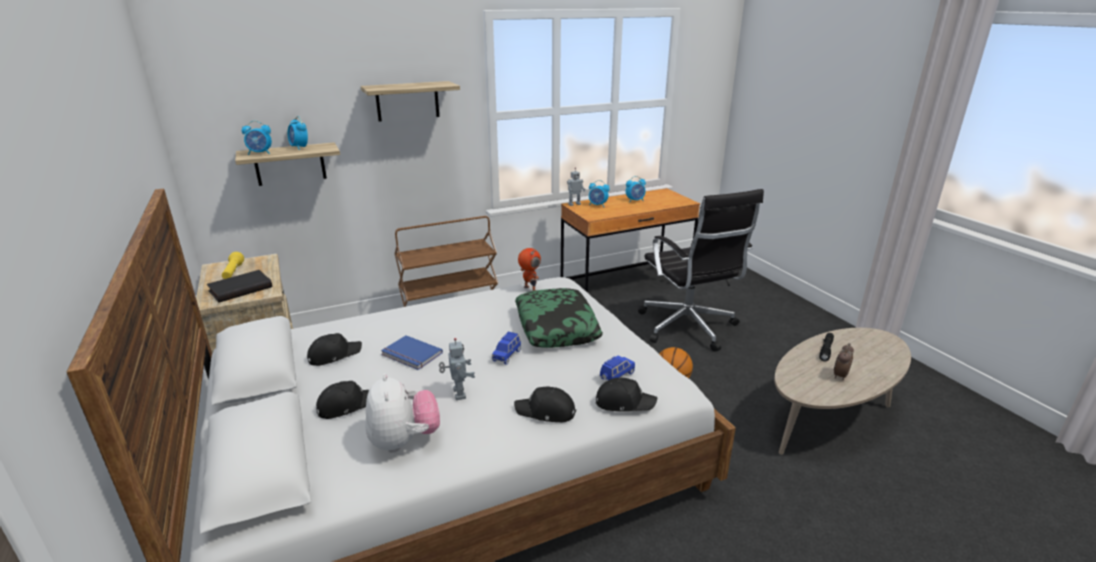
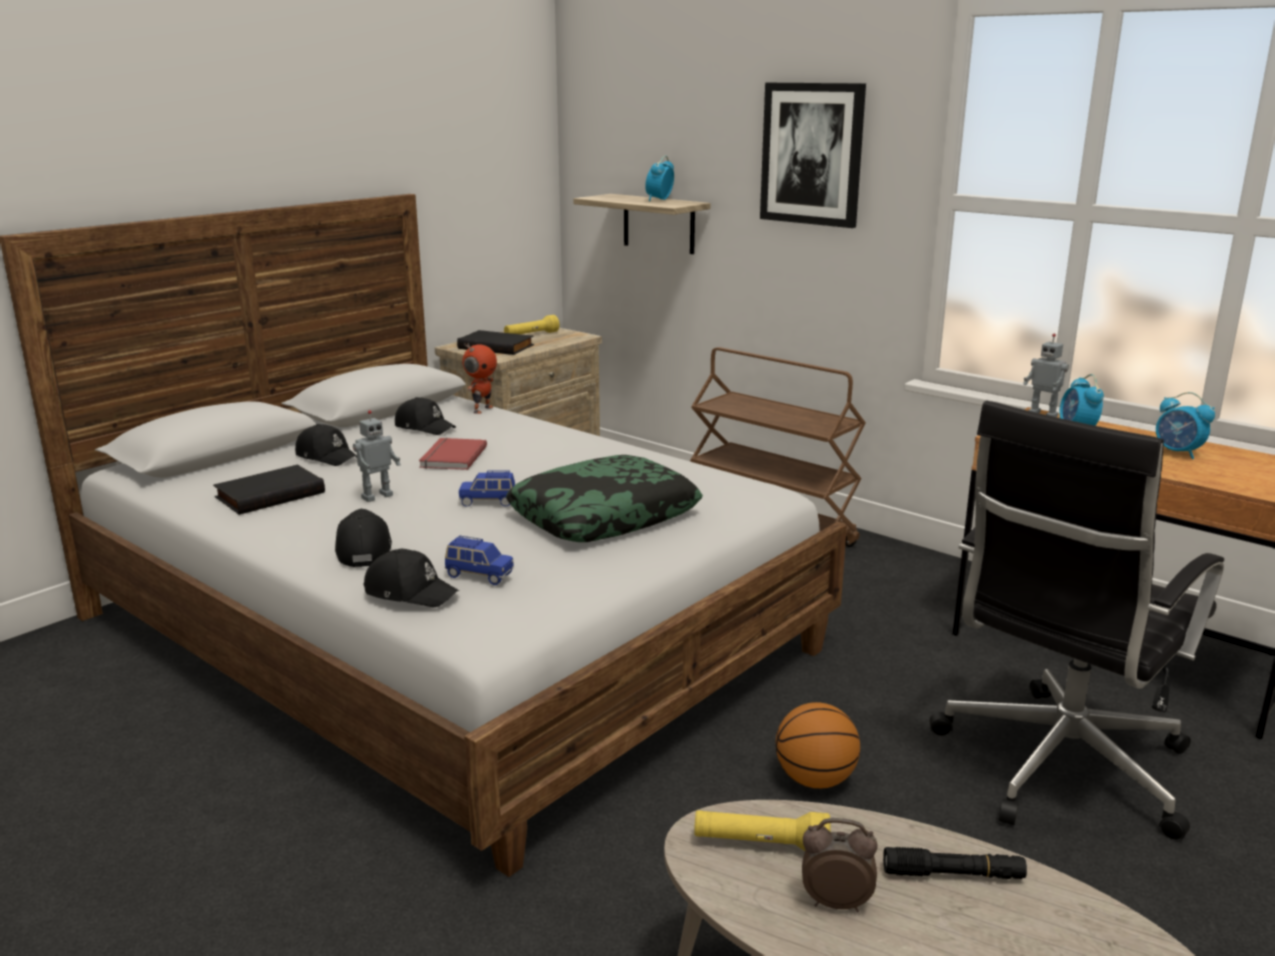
camera: 65 degrees right, 5 degrees down
(260, 153) = (612, 197): alarm clock -> none
(404, 441) = (270, 494): plush toy -> black book
(407, 101) = (812, 154): shelf -> picture
(411, 355) = (451, 457): blue book -> red book
(529, 289) = (709, 478): toy robot -> toy robot (481, 409)
(624, 402) = (410, 592): black cap -> black cap turned 45 degrees counterclockwise
(805, 381) = (760, 845): none -> yellow flashlight

